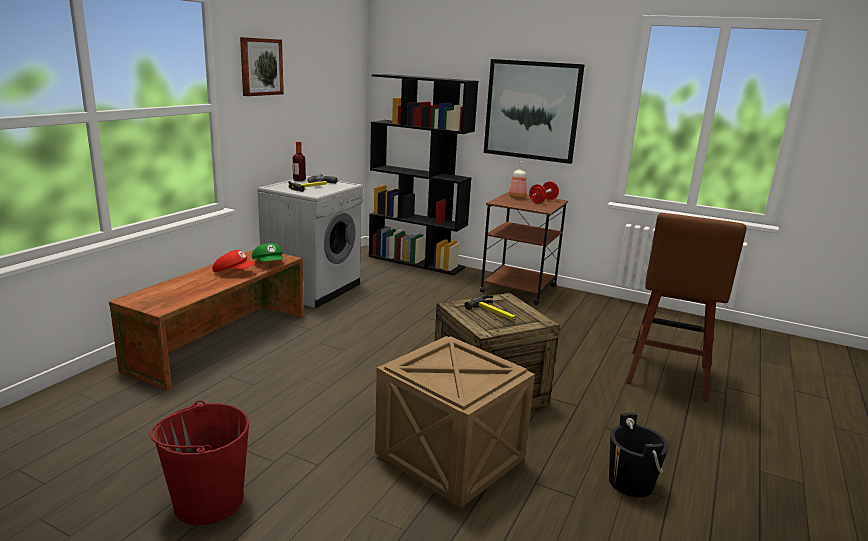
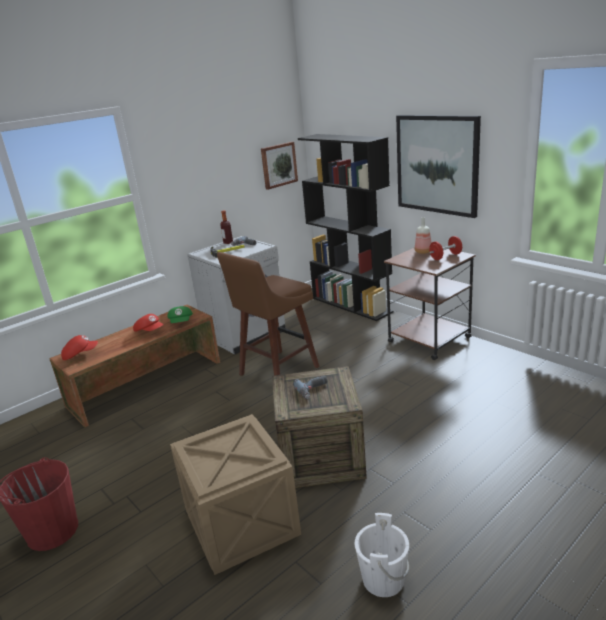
camera: 25 degrees right, 5 degrees up
(155, 296) = (80, 354): none -> red cap
(260, 67) = (180, 153): picture -> picture (278, 165)
(494, 312) = (313, 390): hammer -> power drill
(630, 483) = (383, 579): black bucket -> white bucket
(666, 376) = (513, 459): brown stool -> brown stool (277, 372)

